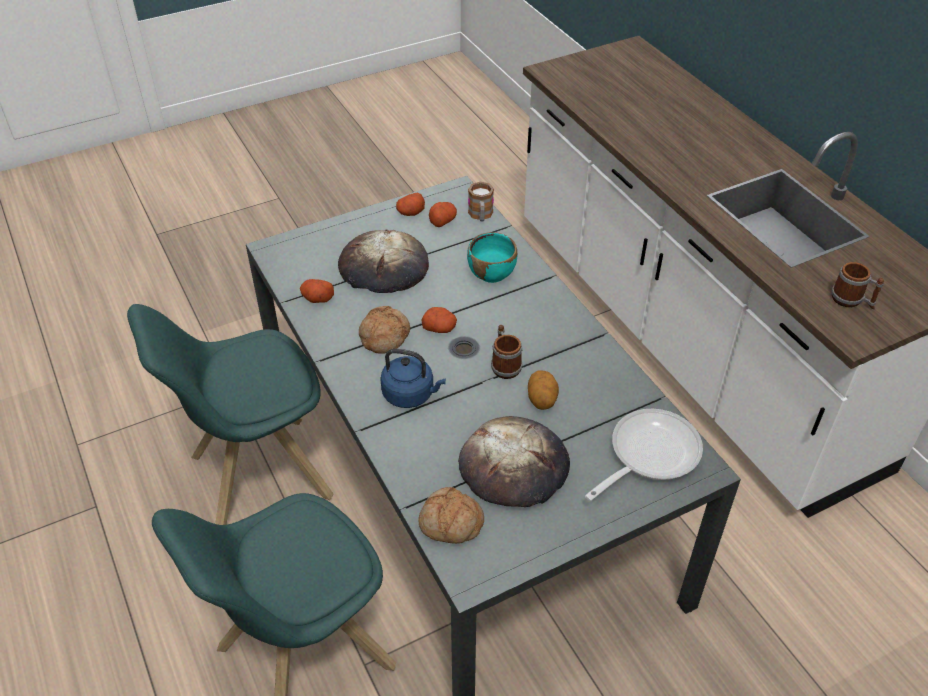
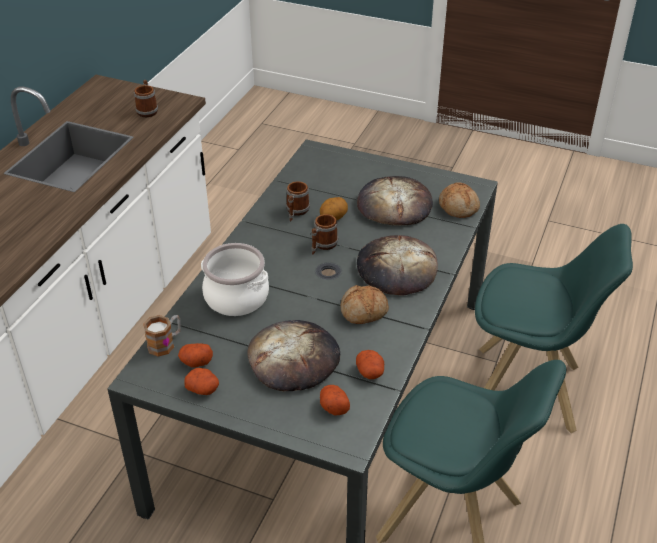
camera: 130 degrees left, 5 degrees down
(411, 394) = (397, 269): blue kettle -> bread
(440, 328) = (324, 290): potato -> potato (333, 406)
(492, 273) = (236, 298): turquoise bowl -> cooking pot
(582, 378) = (296, 212): none -> mug
(648, 454) = (326, 168): frying pan -> none

